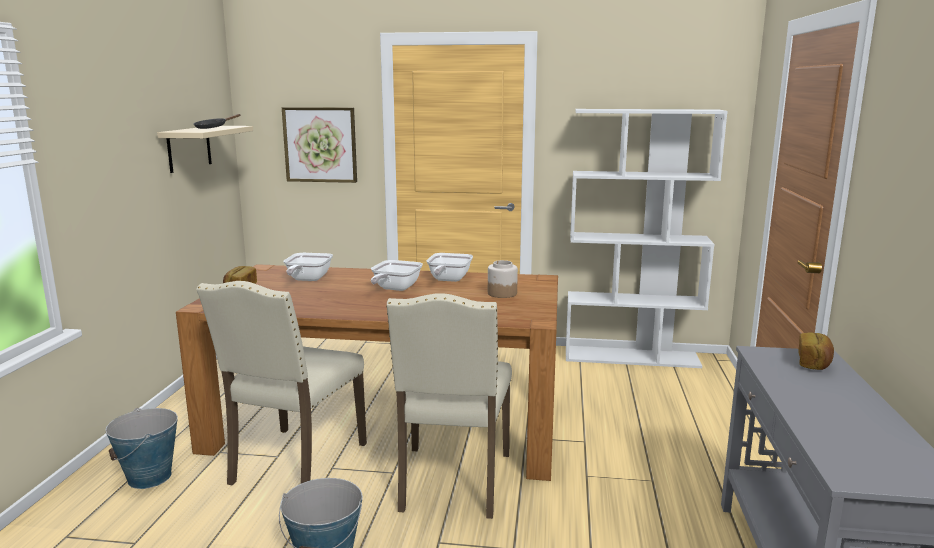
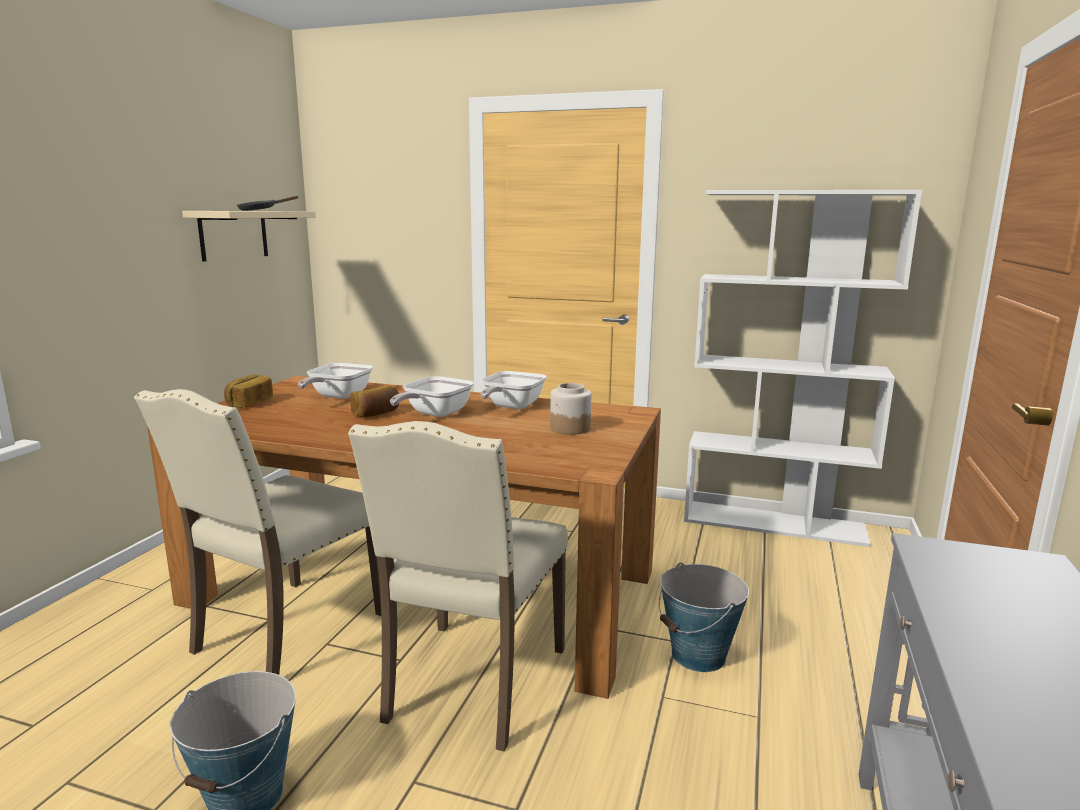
camera: 10 degrees right, 0 degrees up
(149, 477) = (107, 632): bucket -> bucket (698, 655)
(320, 144) = (399, 237): picture -> none
(814, 363) = (1024, 577): bread -> bread (376, 413)

